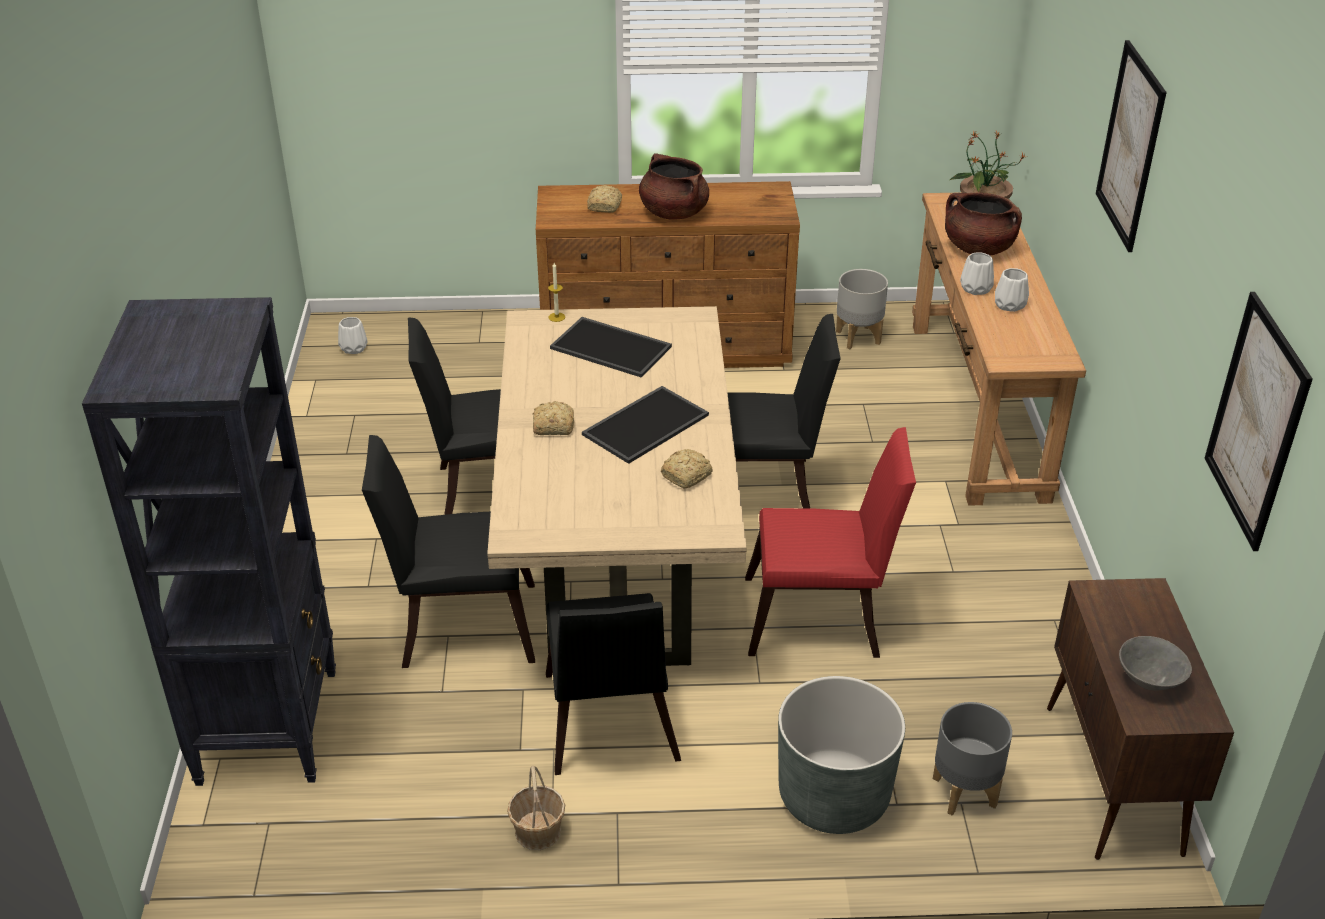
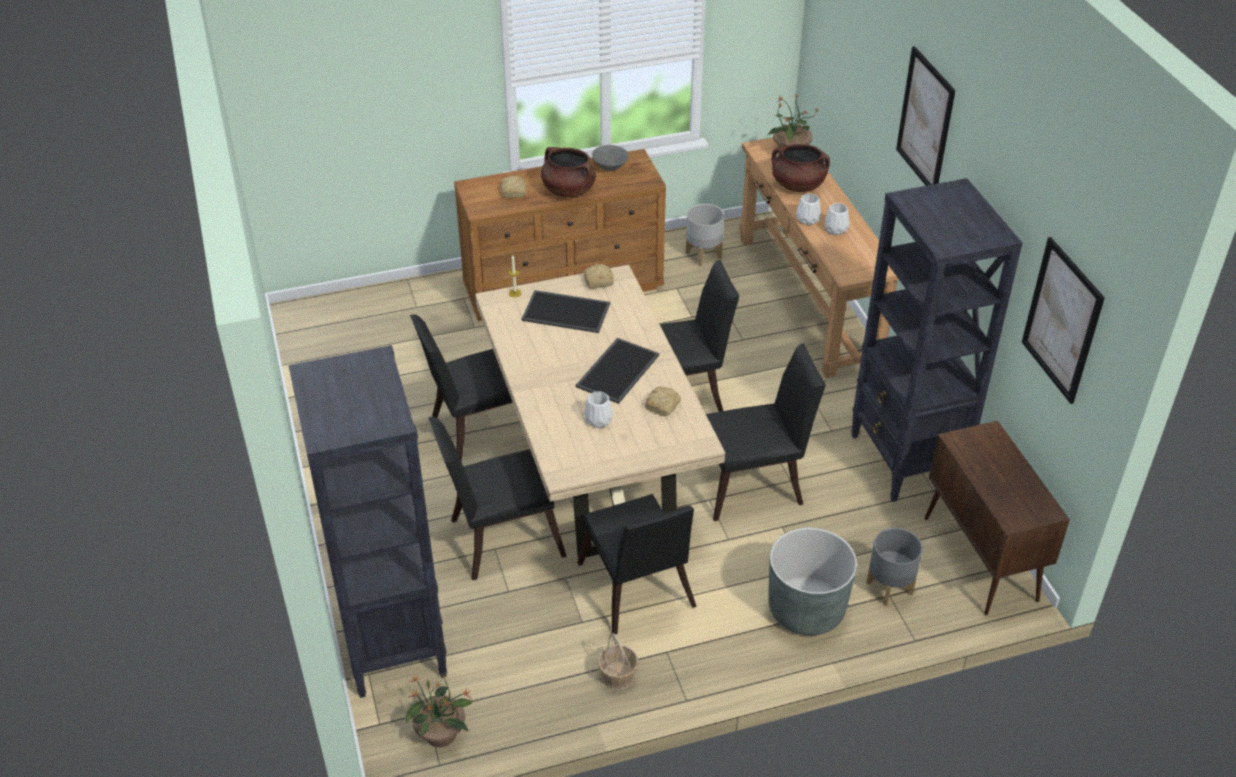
camera: 15 degrees left, 5 degrees up
(274, 856) = (441, 735): none -> potted plant
(354, 348) = (319, 328): white vase -> white vase (599, 420)
(552, 426) = (551, 384): bread -> bread (597, 281)
(822, 618) = (754, 483): red chair -> black chair
(1045, 628) = (906, 461): none -> black bookcase
(1150, 681) = (1009, 495): grey bowl -> grey bowl (610, 167)

